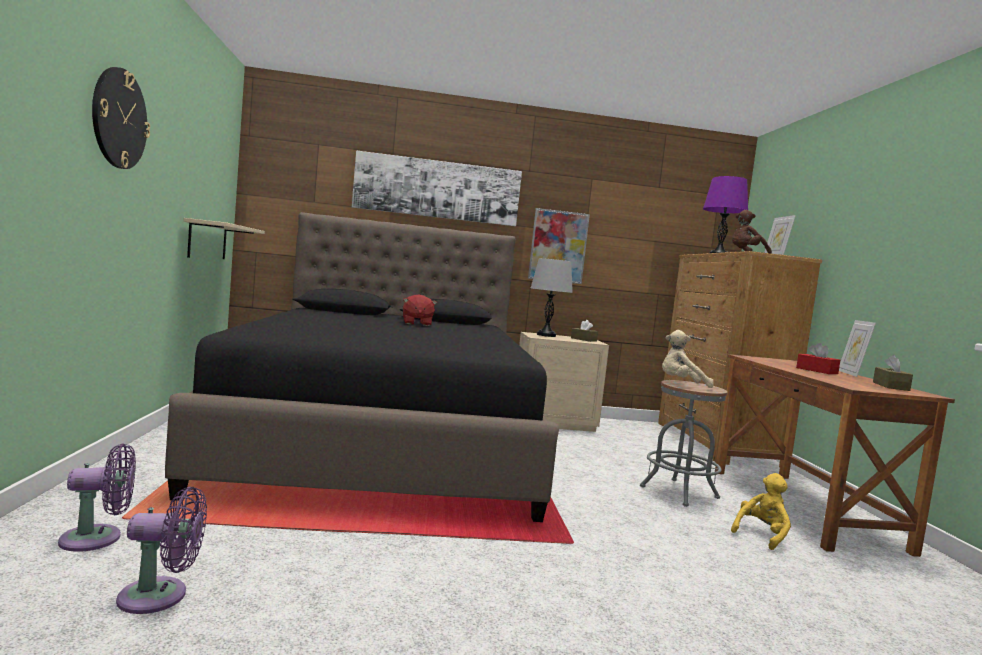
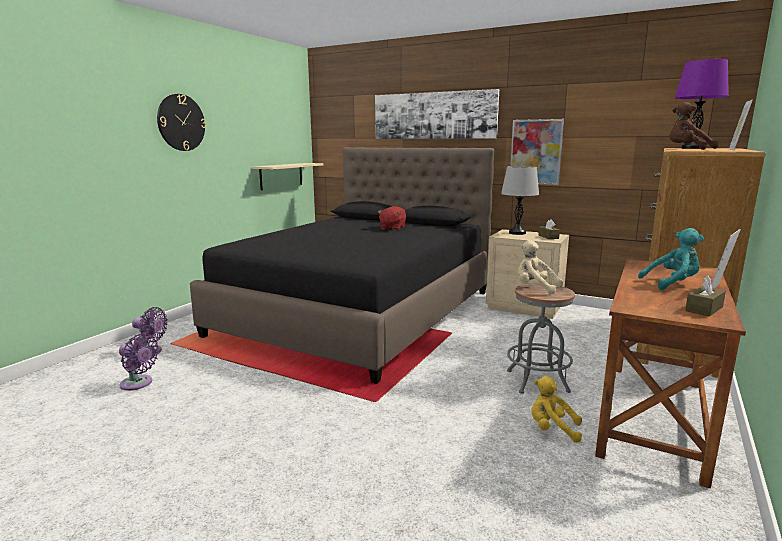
camera: 35 degrees right, 10 degrees up
(762, 535) = (552, 429): yellow plush toy -> yellow plush toy turned 150 degrees counterclockwise
(816, 371) = (672, 284): red tissue box -> turquoise plush toy

